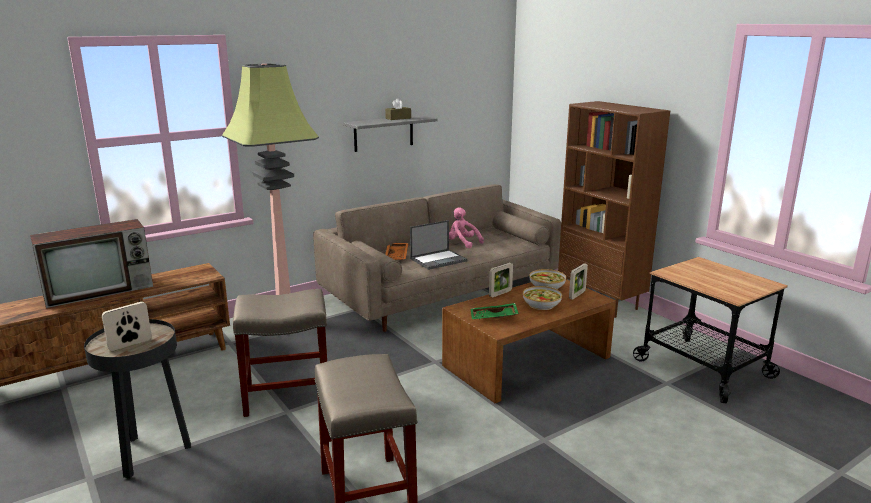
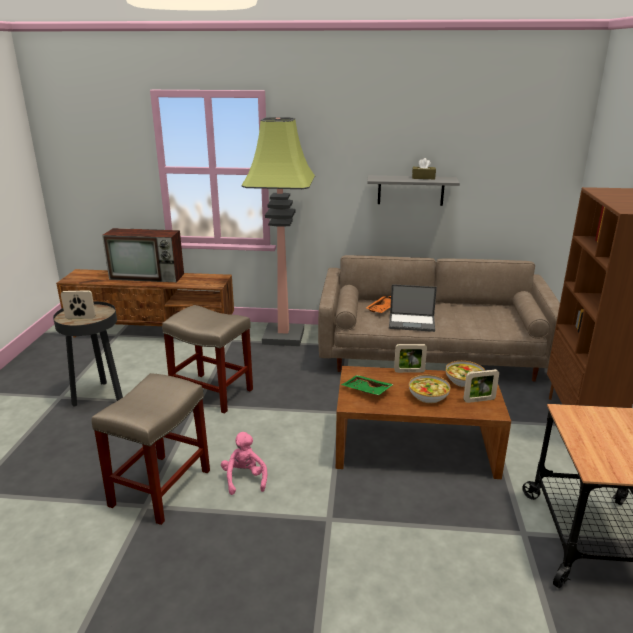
camera: 40 degrees right, 5 degrees up
(462, 243) = (460, 313): pink plush toy -> pink plush toy (244, 479)

